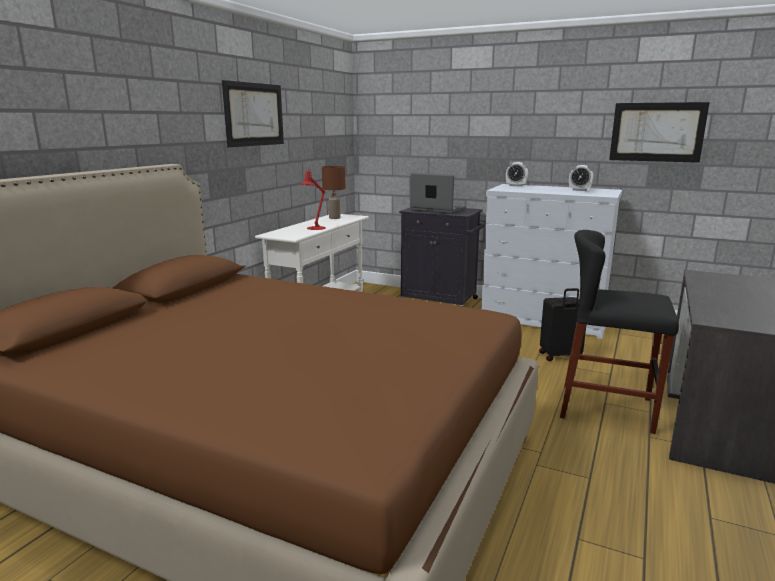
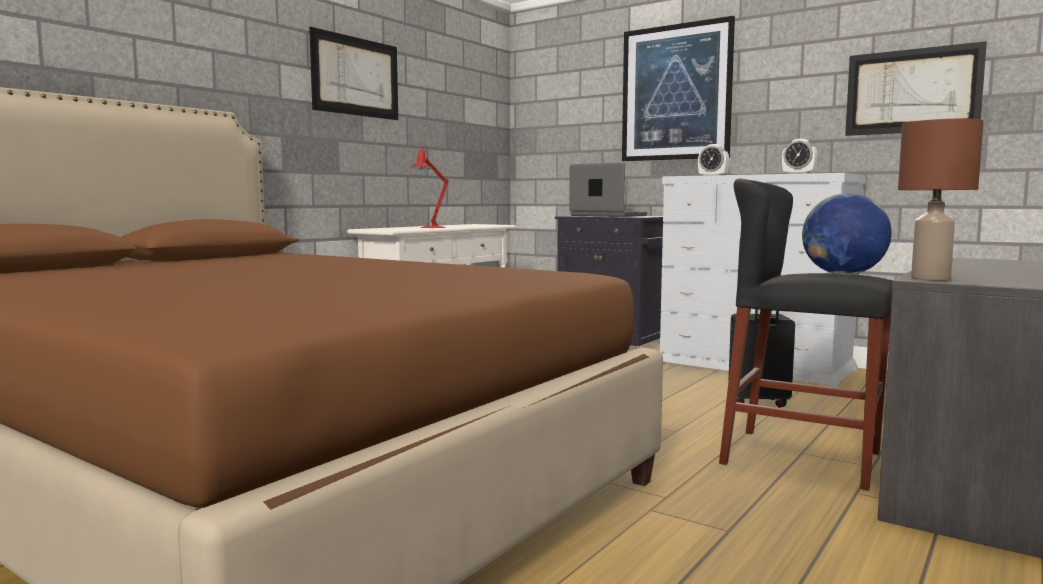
camera: 10 degrees right, 10 degrees down
(334, 218) = (469, 225): brown table lamp -> brown table lamp (930, 279)
(487, 118) = (676, 93): none -> picture
(641, 296) = (843, 274): none -> globe

